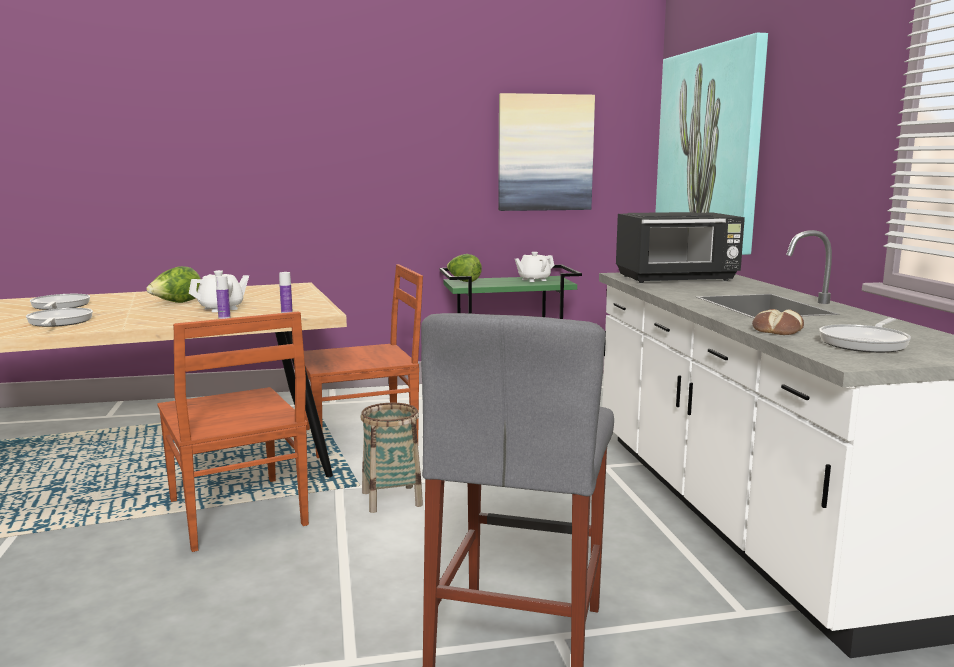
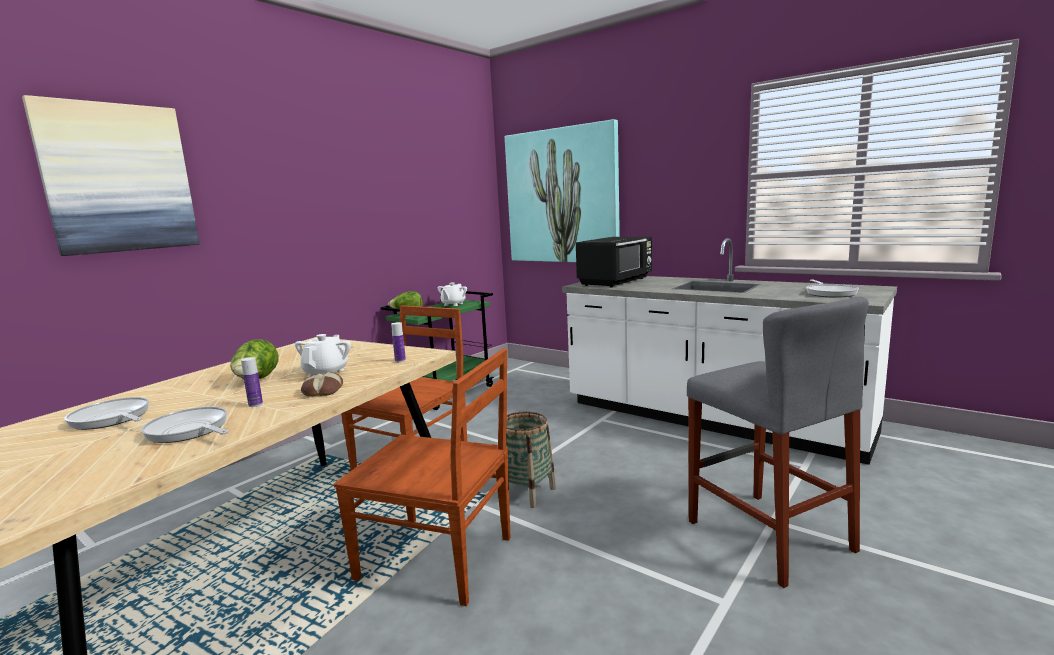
camera: 40 degrees left, 0 degrees up
(224, 317) = (362, 378): bottle -> bottle (255, 404)
(545, 153) = (437, 205): picture -> picture (118, 178)
(776, 330) = (779, 295): bread -> bread (322, 391)

